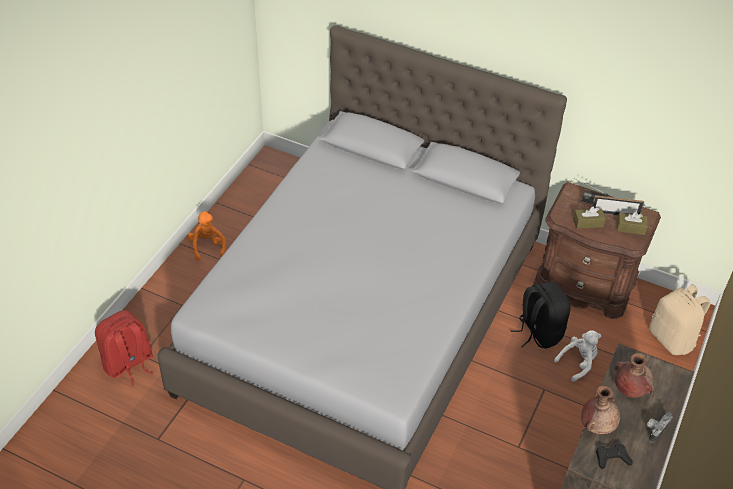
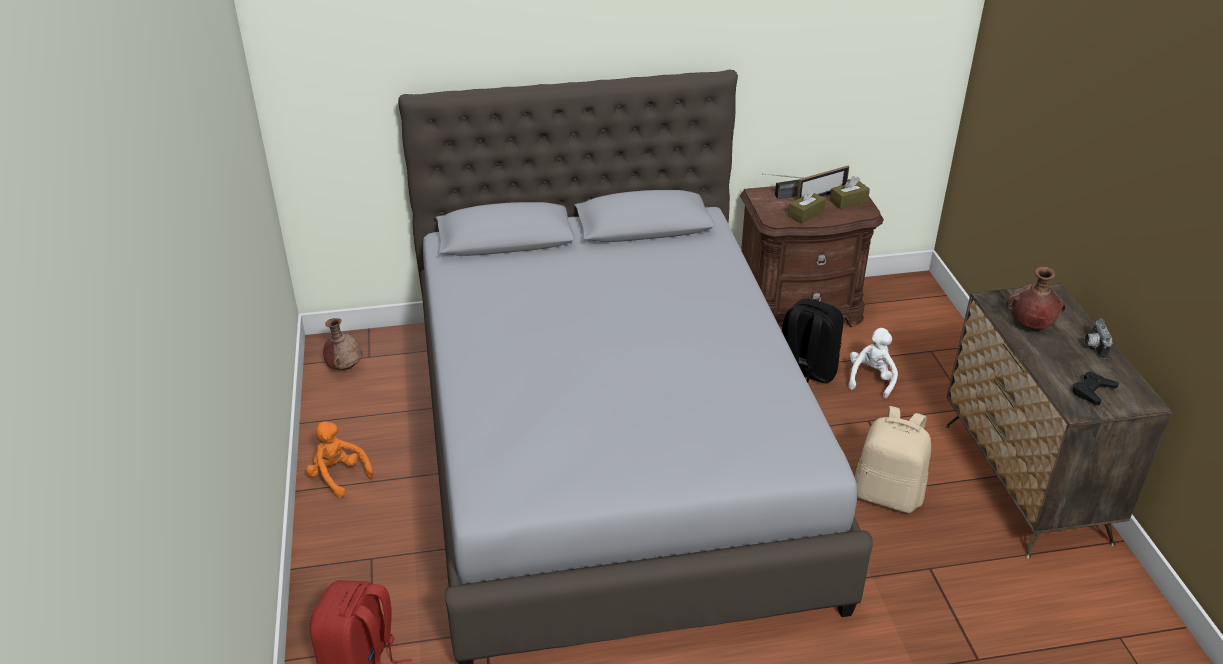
camera: 35 degrees left, 10 degrees down
(597, 425) = (1044, 371): brown vase -> brown vase (345, 367)
(672, 339) = (926, 315): beige backpack -> beige backpack (888, 494)

